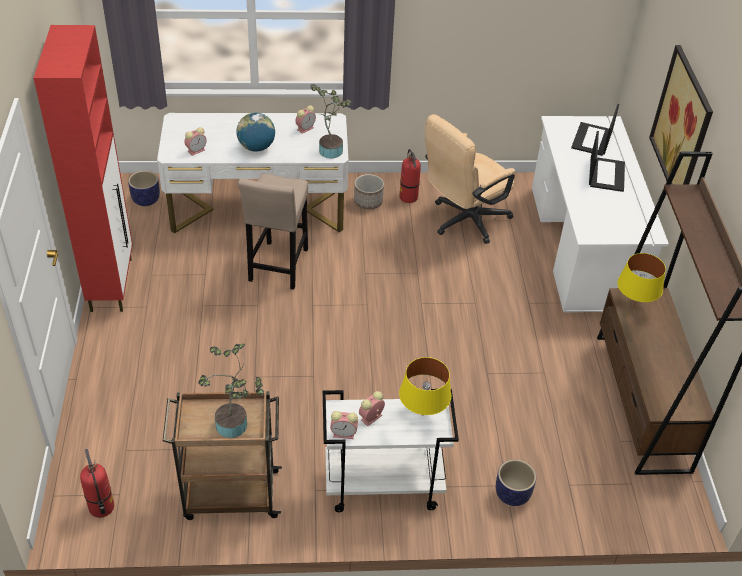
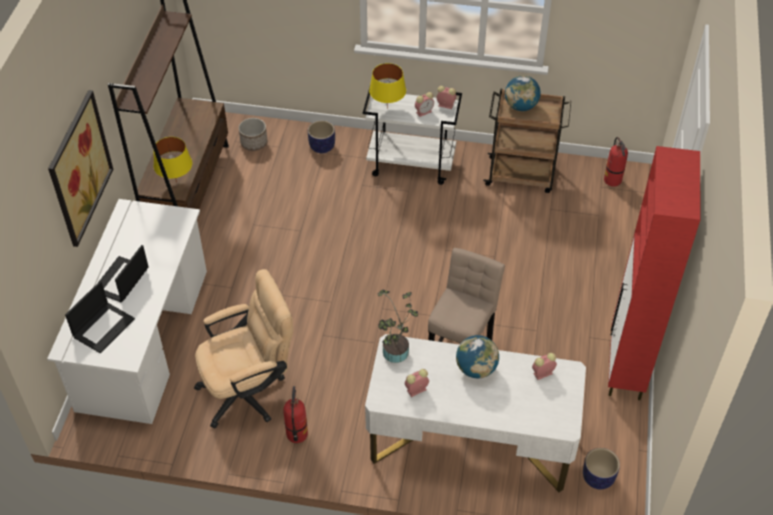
camera: 165 degrees left, 5 degrees up
(235, 425) = (521, 106): potted plant -> globe
(368, 202) = (344, 435): planter -> planter (254, 143)

